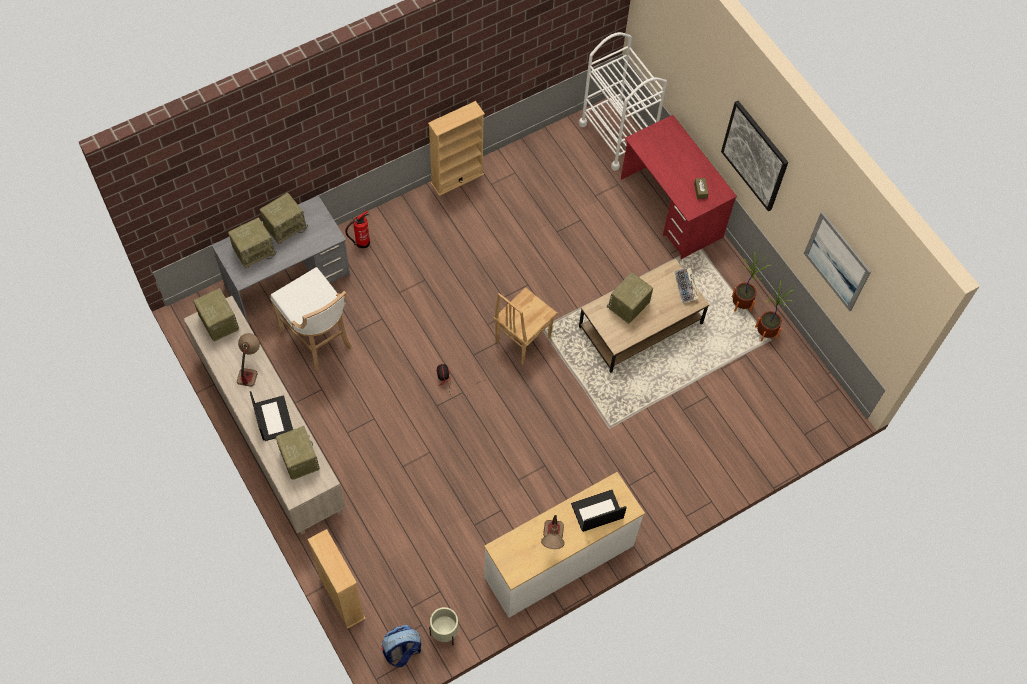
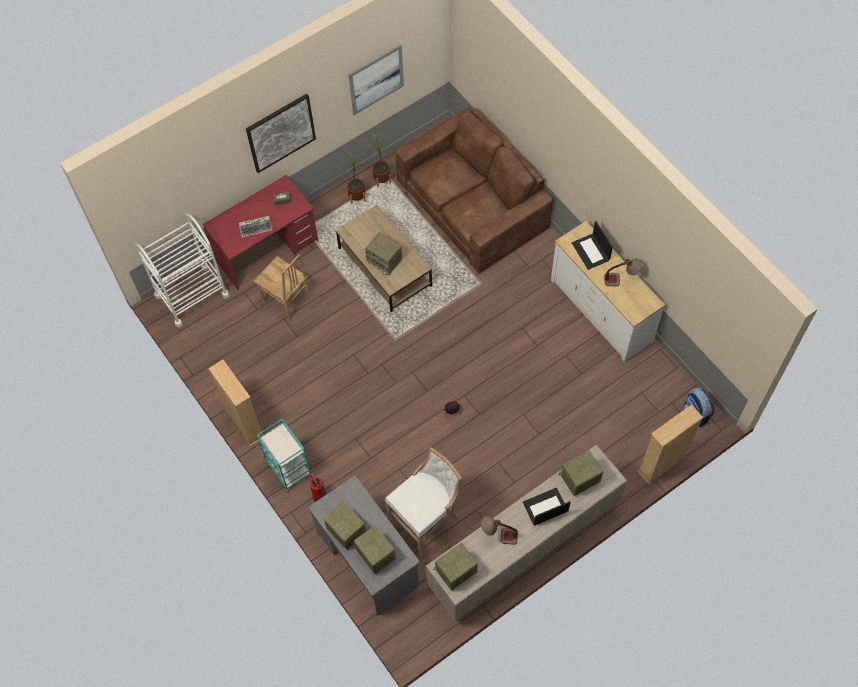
camera: 90 degrees left, 0 degrees up
(399, 216) = (289, 469): none -> turquoise cart
(444, 633) = (675, 385): beige planter -> none
(522, 339) = (408, 354): brown chair -> brown chair (286, 301)
(686, 287) = (363, 220): keyboard -> keyboard (256, 227)
(724, 431) = (473, 205): none -> brown sofa

